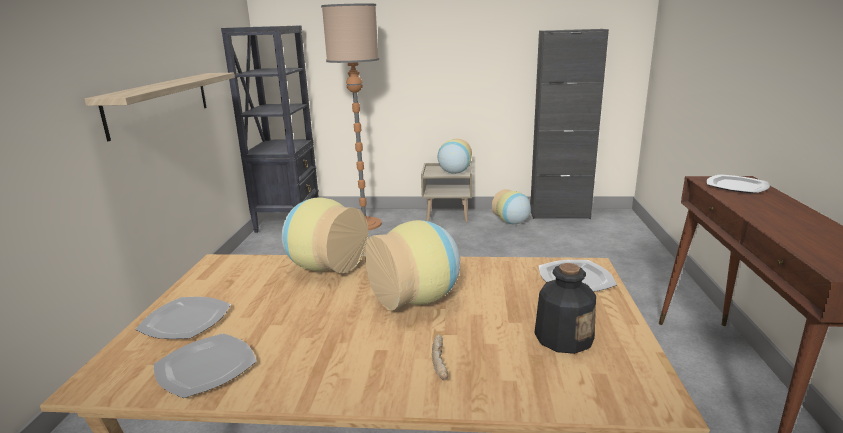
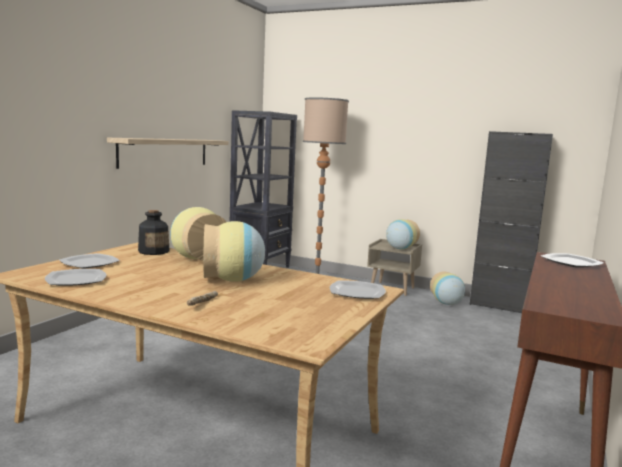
camera: 20 degrees right, 10 degrees down
(563, 337) = (298, 311): bottle -> bottle (153, 251)

